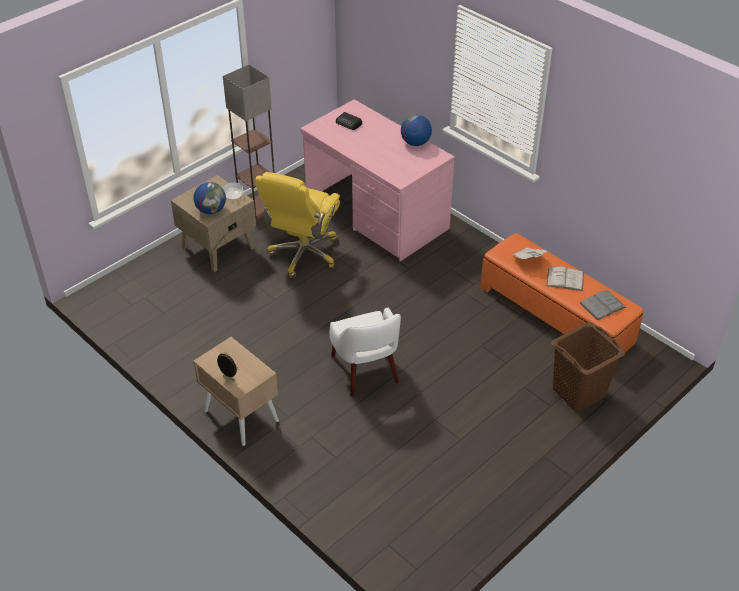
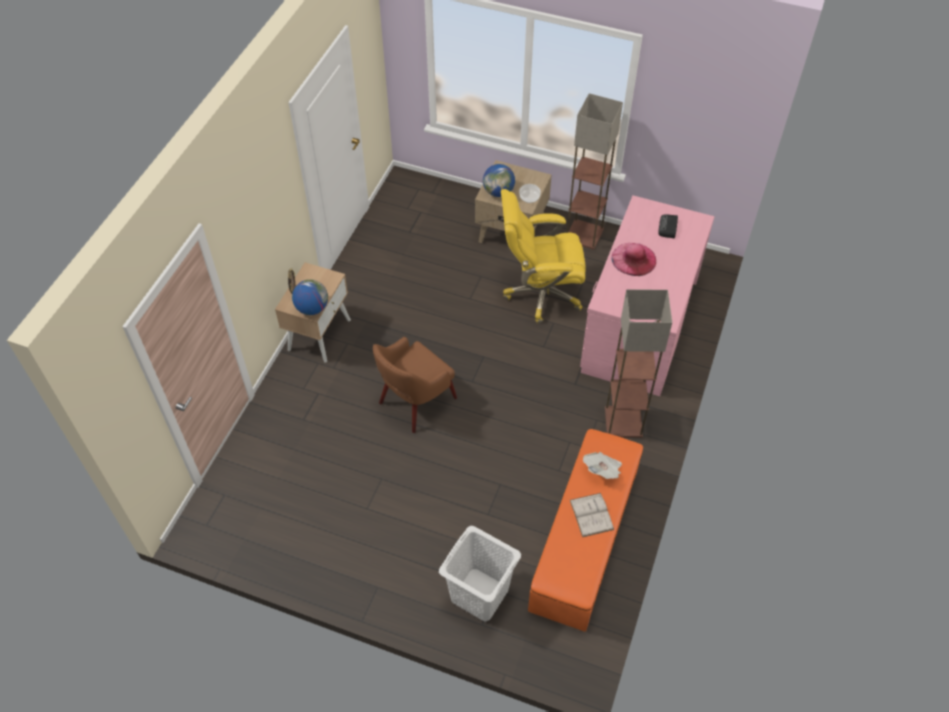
camera: 65 degrees right, 10 degrees up
(365, 371) = (416, 401): white armchair -> brown armchair
(367, 150) = (633, 259): none -> pink hat
(415, 143) = (674, 292): globe -> globe (312, 308)
(462, 255) = (624, 422): none -> floor lamp
(579, 392) = (479, 595): brown laundry basket -> white laundry basket
(602, 305) = (570, 563): grey book -> none

